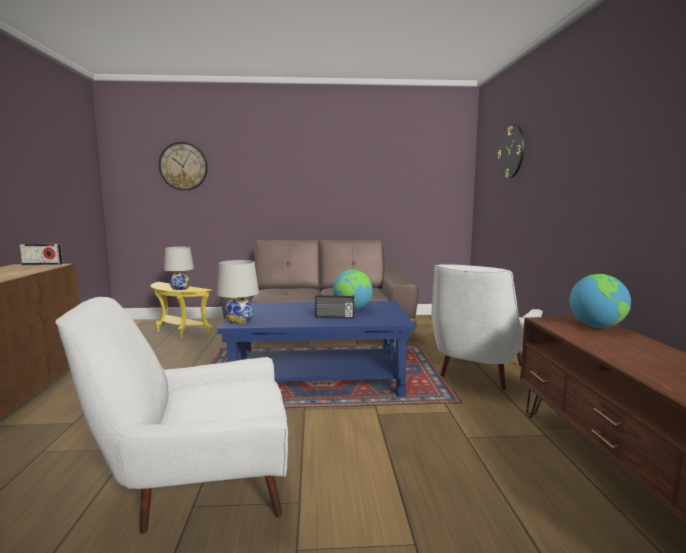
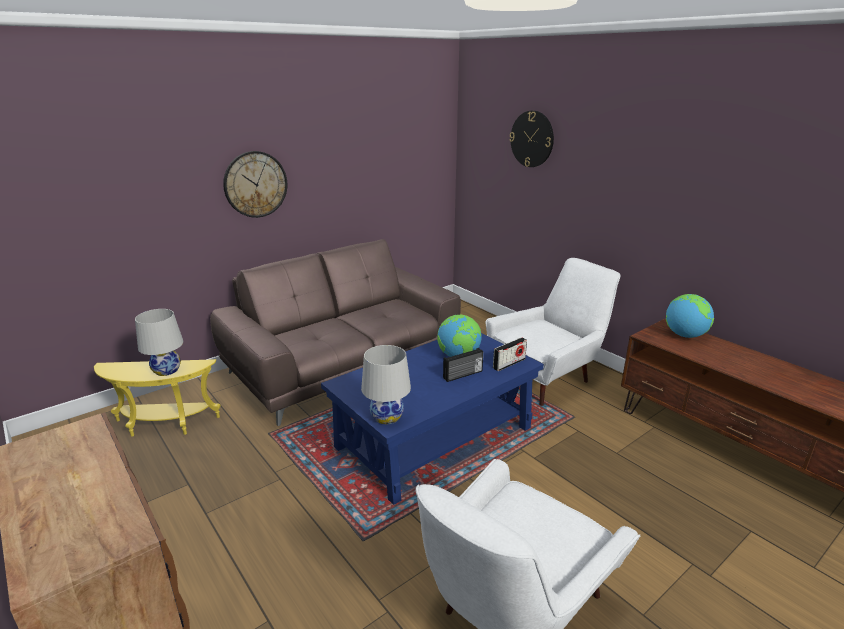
camera: 35 degrees left, 15 degrees up
(42, 264) = (56, 433): radio -> radio (509, 363)
(183, 166) = (91, 174): wall clock -> wall clock (255, 184)
(478, 373) = (548, 376): white armchair -> white armchair turned 120 degrees counterclockwise

